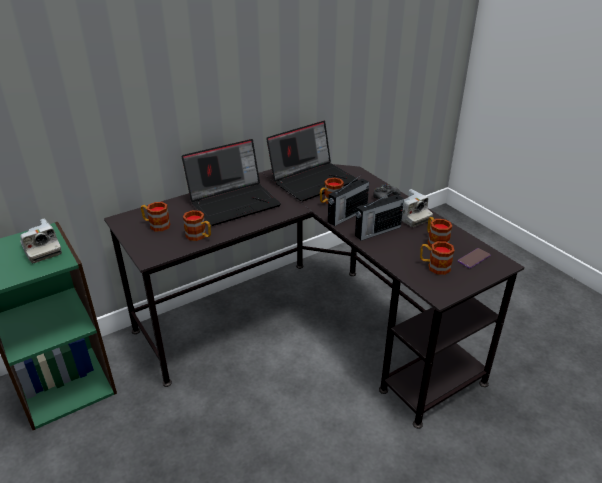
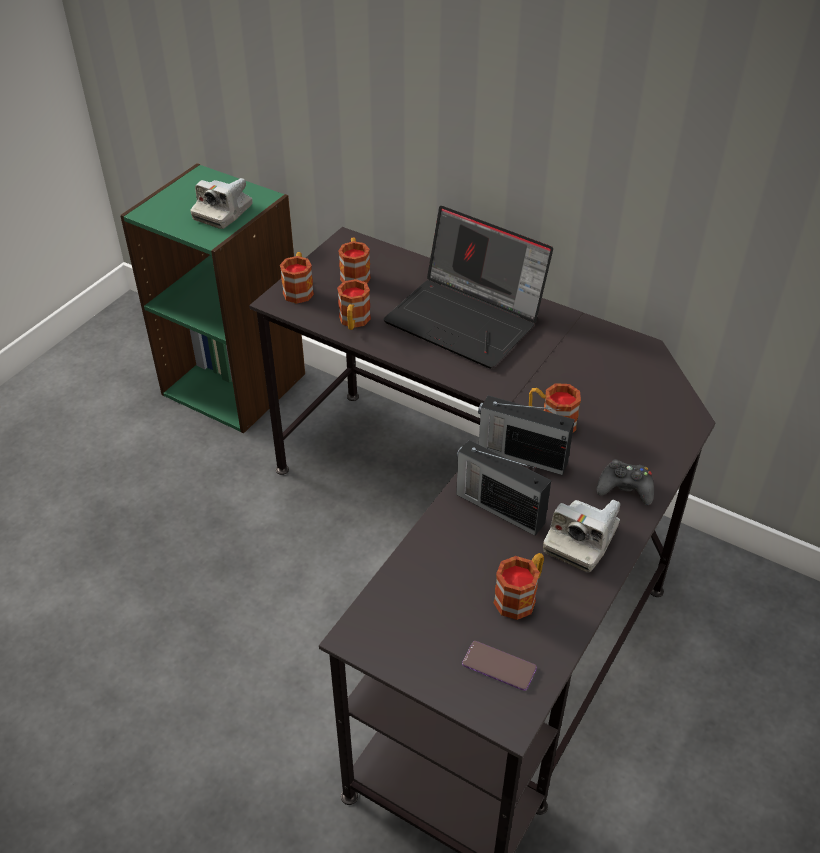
camera: 65 degrees right, 10 degrees up
(313, 180) = (608, 379): laptop -> none
(434, 266) = (437, 611): mug -> mug (299, 289)

